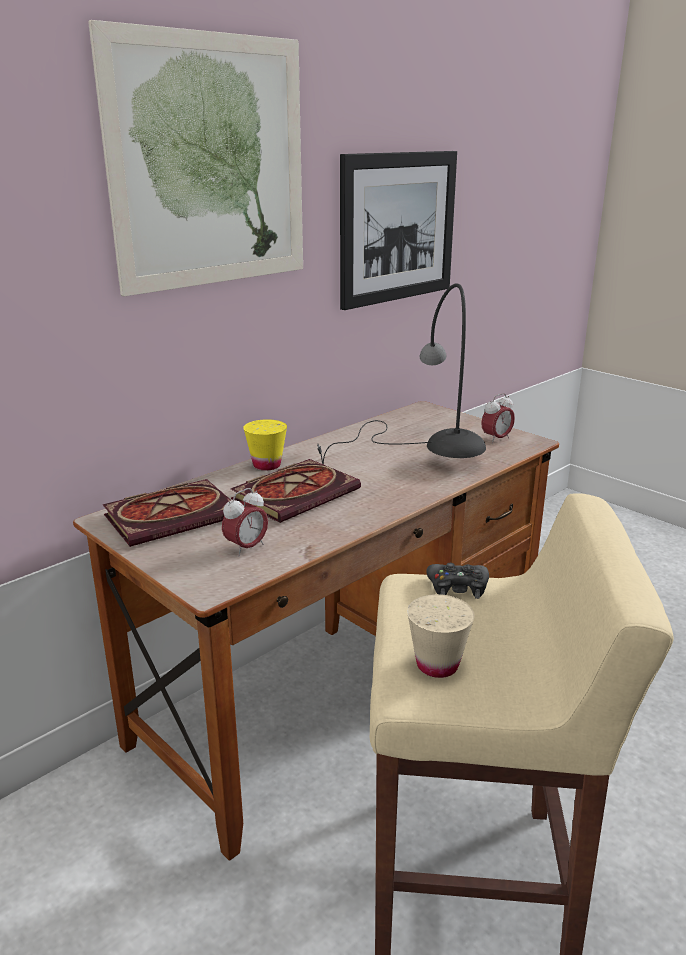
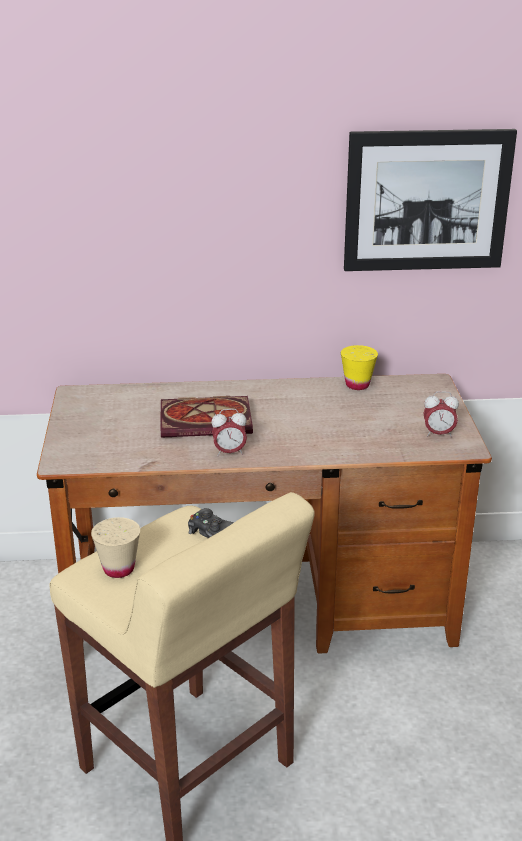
camera: 40 degrees right, 5 degrees up
(174, 515) = (112, 406): book -> none
(210, 163) = (202, 138): picture -> none
(246, 548) = (117, 446): alarm clock -> alarm clock (229, 452)
(267, 465) = (224, 390): yellow cup -> yellow cup (357, 385)
(424, 456) = (349, 426): grey table lamp -> none

